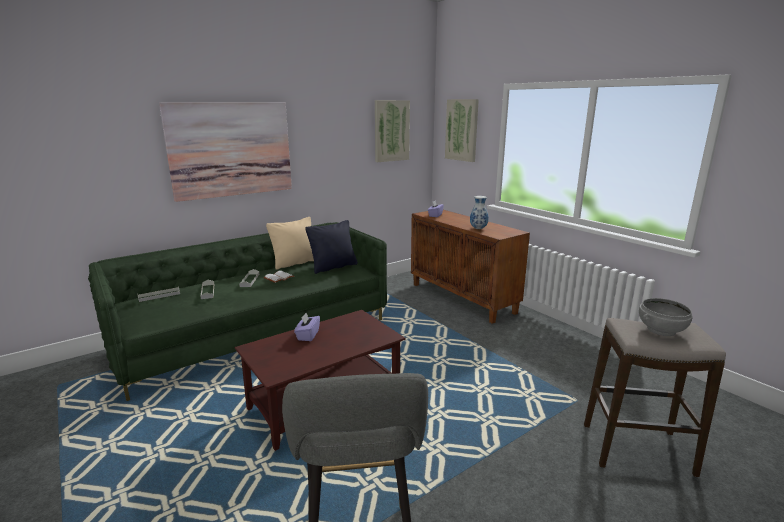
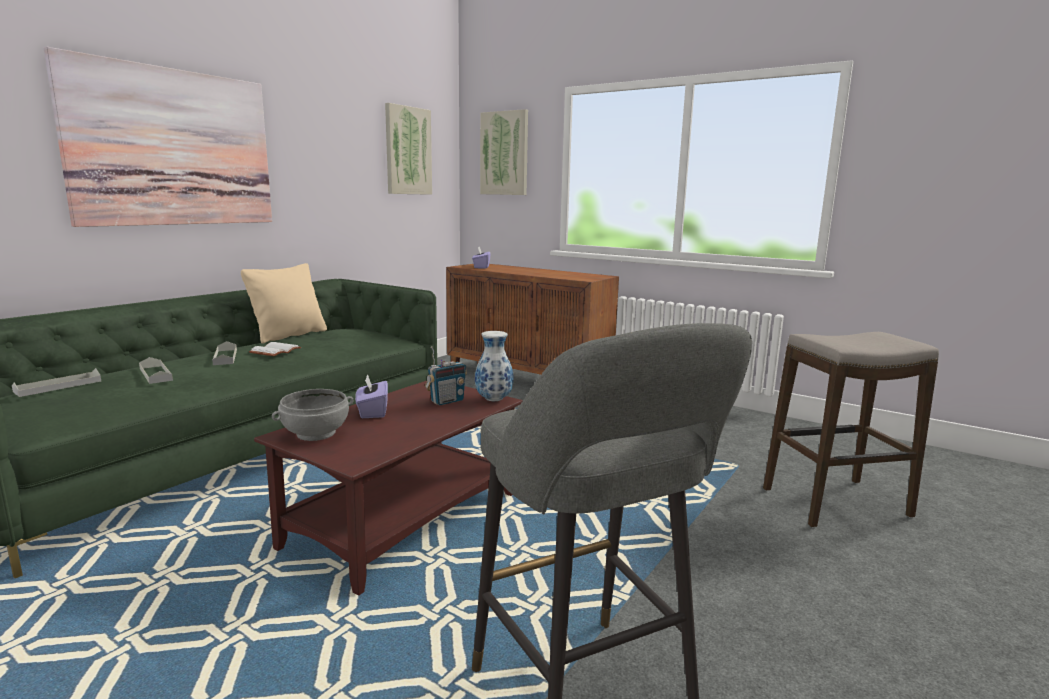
camera: 20 degrees left, 5 degrees down
(333, 267) = (354, 336): black pillow -> none
(356, 332) = (447, 401): none -> radio
(478, 228) = (553, 275): vase -> vase (494, 400)
(660, 330) = (856, 338): grey bowl -> grey bowl (315, 433)

